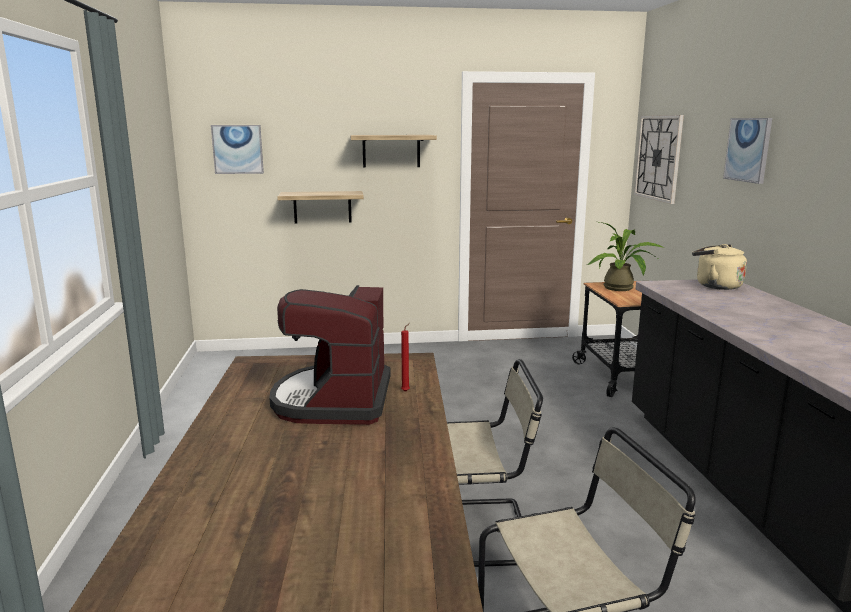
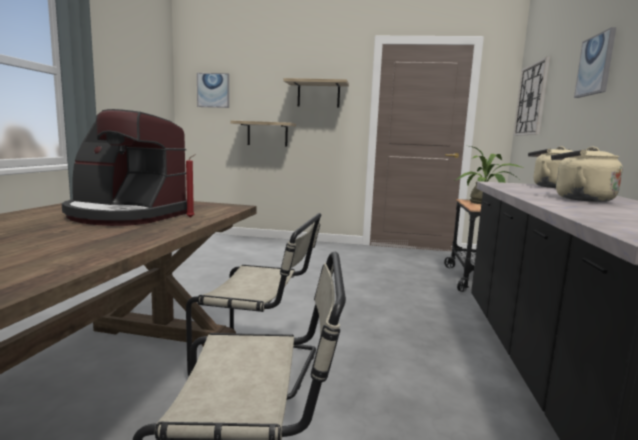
camera: 15 degrees right, 5 degrees down
(334, 400) = (125, 215): coffee machine -> coffee machine turned 90 degrees counterclockwise
(764, 317) = (579, 199): none -> beige kettle

